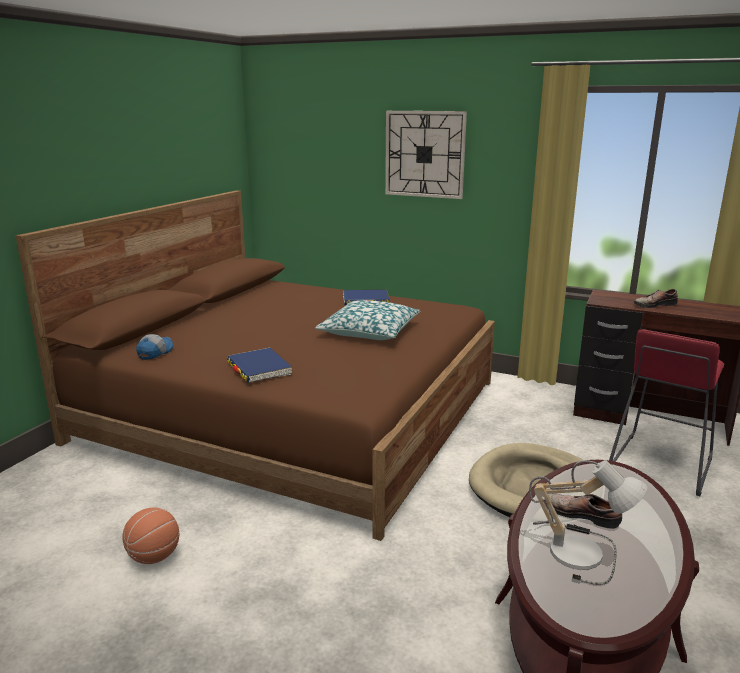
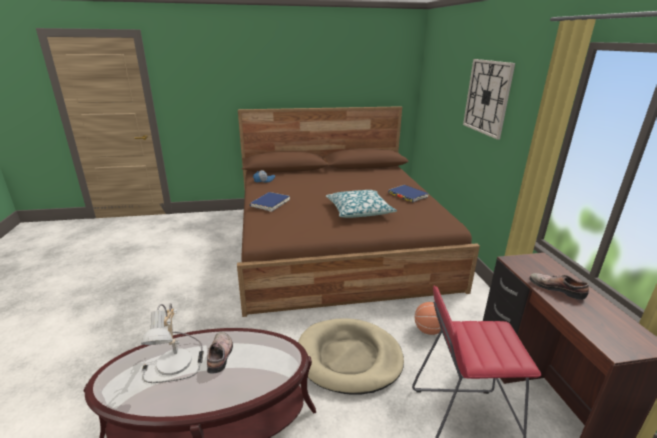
camera: 55 degrees right, 5 degrees up
(154, 556) = (189, 264): basketball -> basketball (428, 330)

